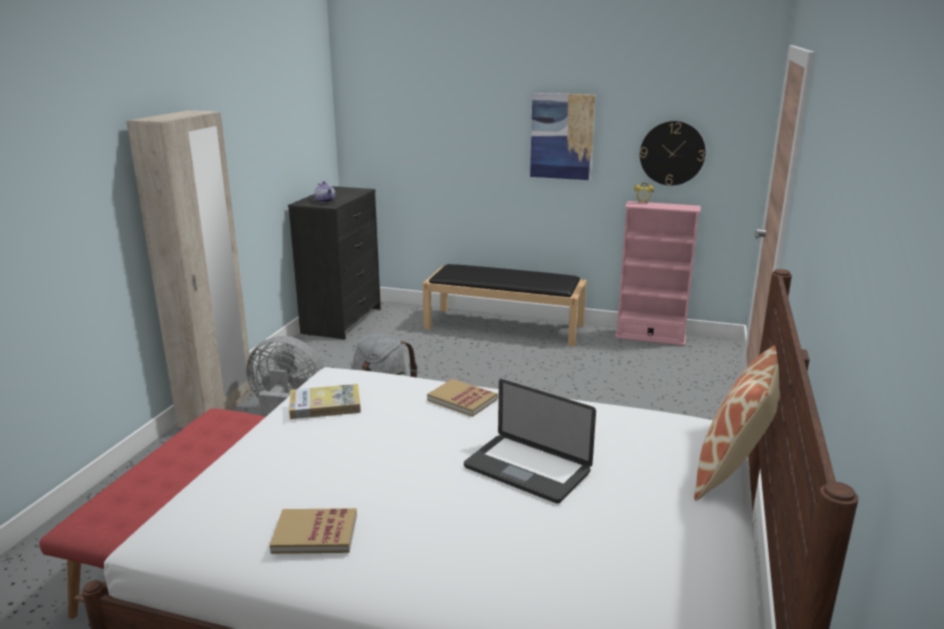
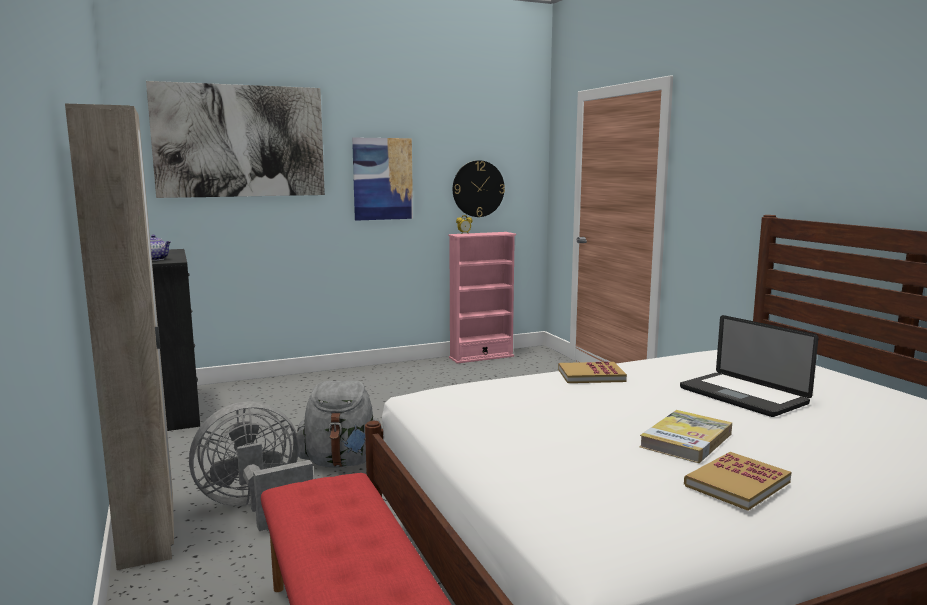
camera: 40 degrees left, 10 degrees down
(325, 405) = (494, 410): book -> book (686, 440)
(430, 95) = (240, 141): none -> picture
(505, 326) = (352, 377): black bench -> none
(527, 469) = (742, 396): laptop -> laptop turned 60 degrees clockwise
(735, 470) = (821, 362): pillow -> none

